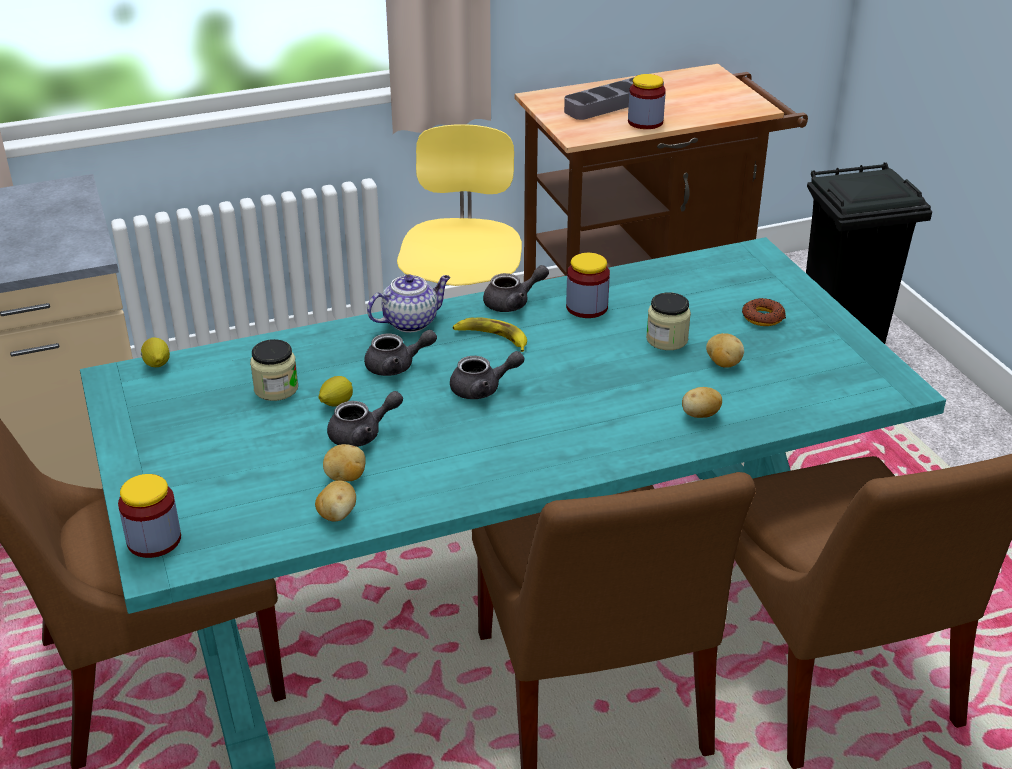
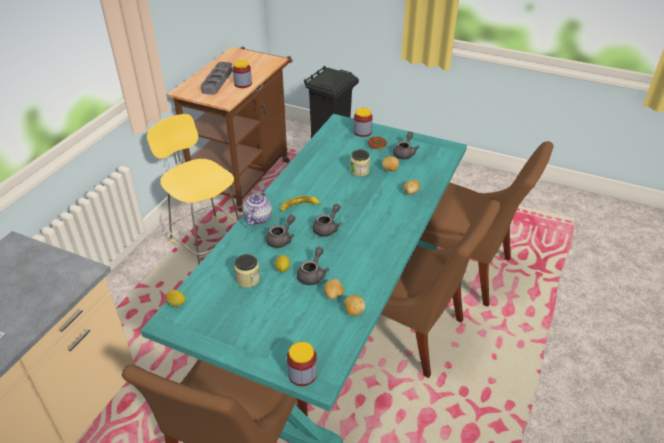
camera: 45 degrees left, 5 degrees up
(513, 303) = (285, 187): grey teapot -> grey teapot (405, 153)
(587, 307) = (314, 174): jar -> jar (362, 132)

